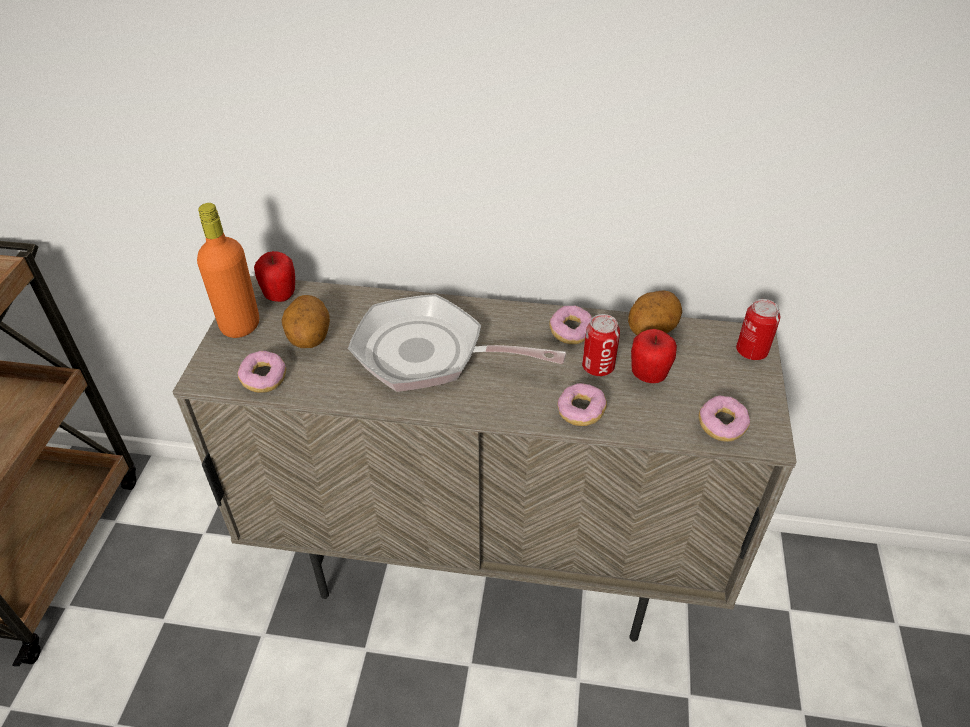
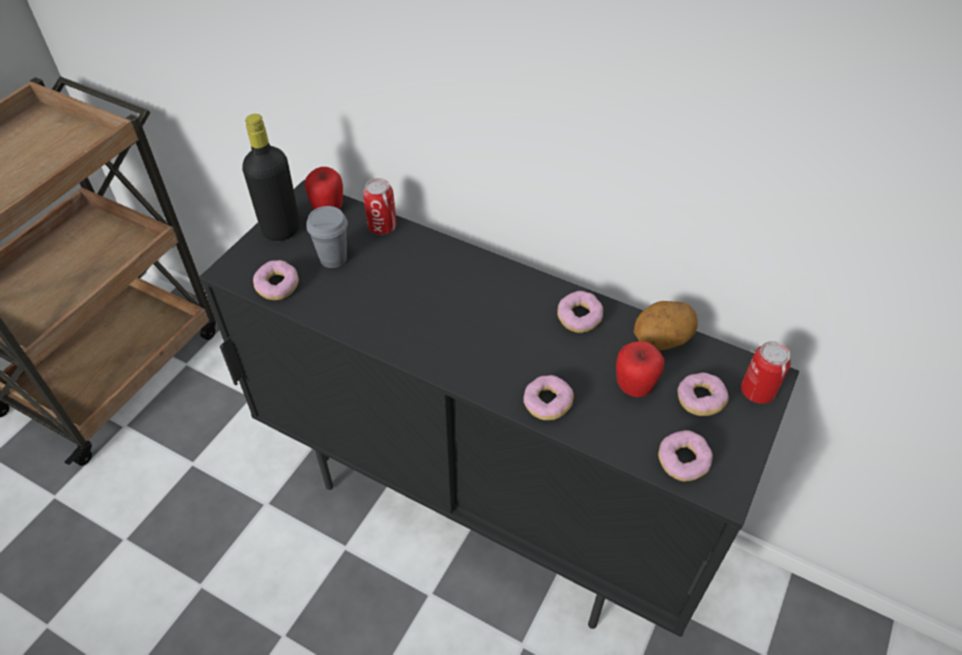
camera: 20 degrees right, 5 degrees up
(240, 325) = (281, 229): orange bottle -> black bottle
(309, 339) = (333, 258): potato -> grey cup
(429, 354) = (433, 303): frying pan -> none
(486, 563) = (483, 505): beige cabinet -> black cabinet
(598, 367) = (587, 362): can -> can (382, 227)
(709, 372) = (700, 401): none -> donut

